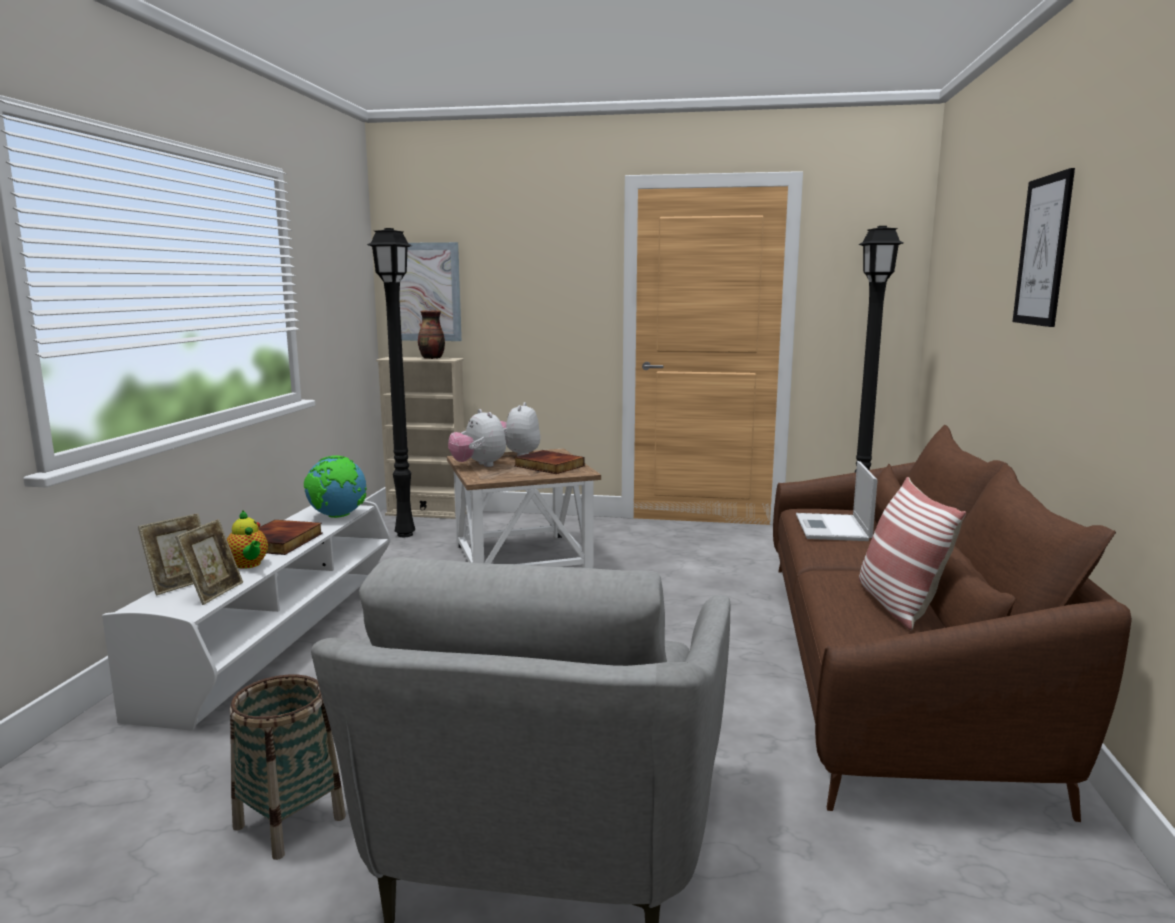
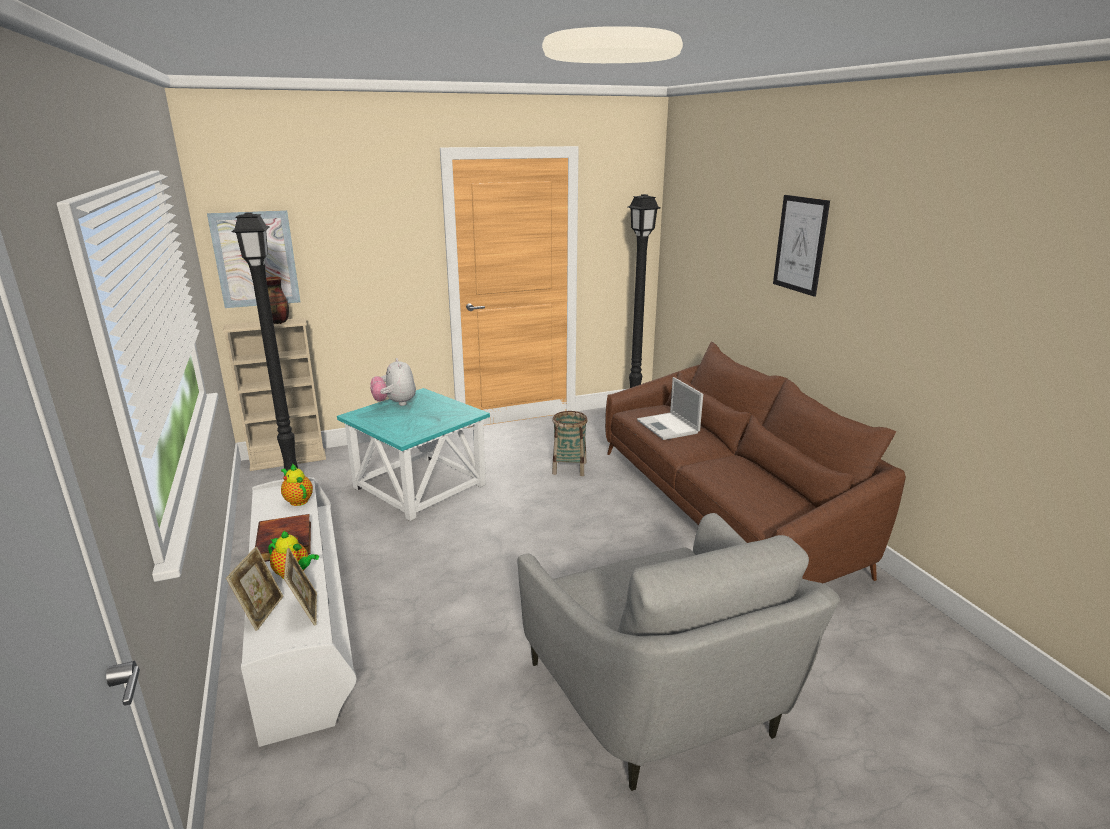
camera: 30 degrees left, 10 degrees up
(289, 822) = (498, 758): basket -> basket (569, 468)
(337, 516) = (298, 500): globe -> teapot
(478, 465) = (381, 422): plush toy -> none
(523, 557) = (421, 486): brown side table -> turquoise side table
(548, 466) = (438, 411): book -> none
(897, 604) = (760, 482): pillow -> none

